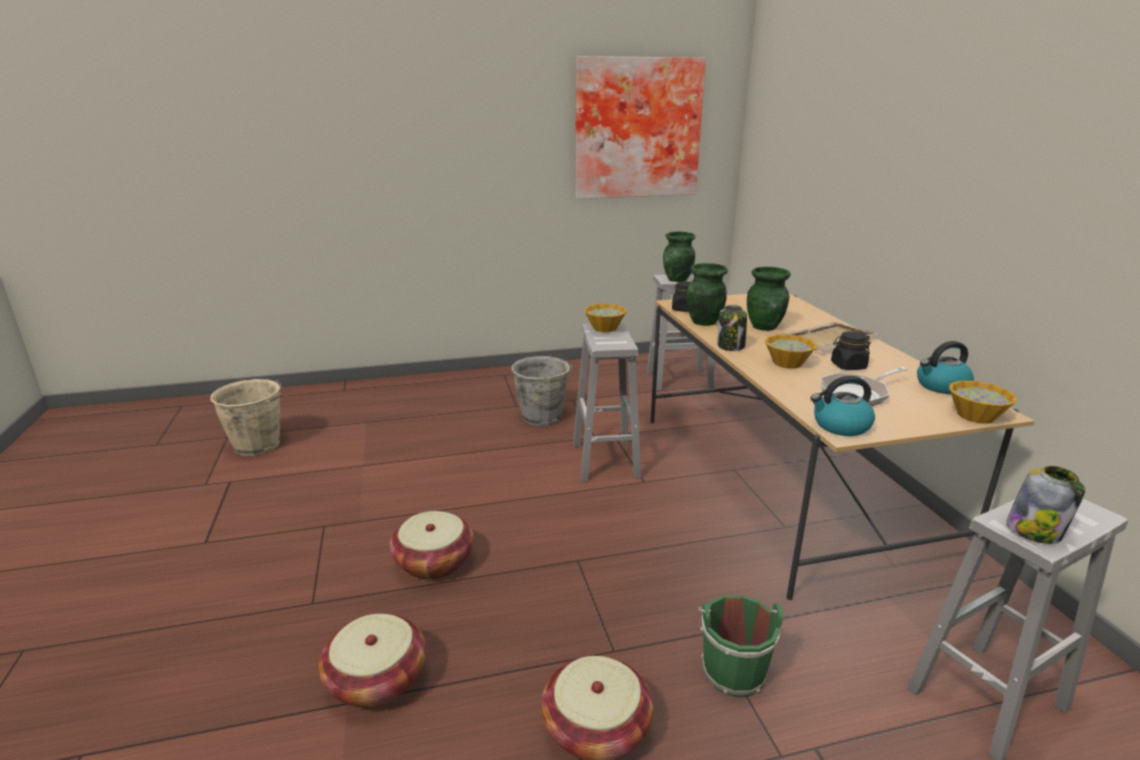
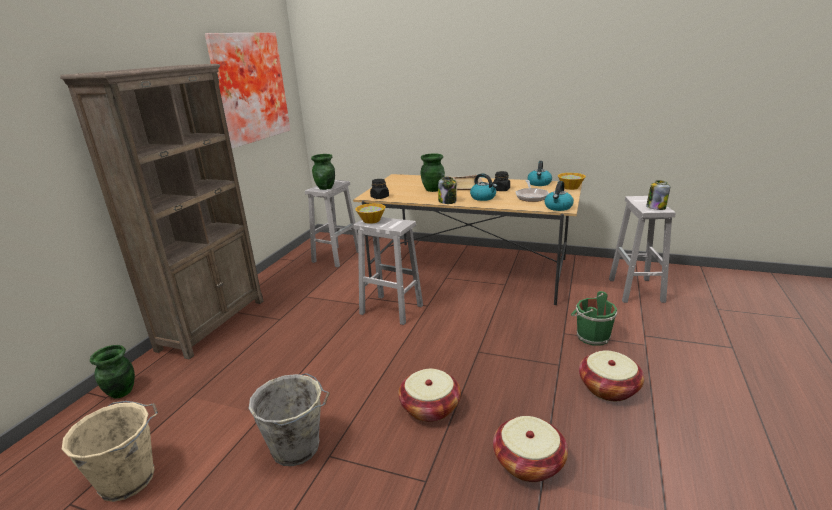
camera: 55 degrees left, 0 degrees up
(477, 380) = (213, 324): none -> brown bookcase
(542, 418) = (311, 314): grey bucket -> grey bucket (298, 448)
(704, 322) = (406, 198): green vase -> green vase (121, 392)
(787, 363) = (483, 197): bowl -> kettle

